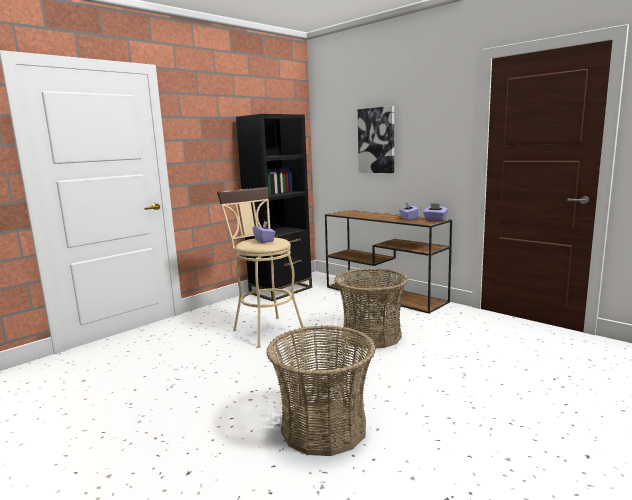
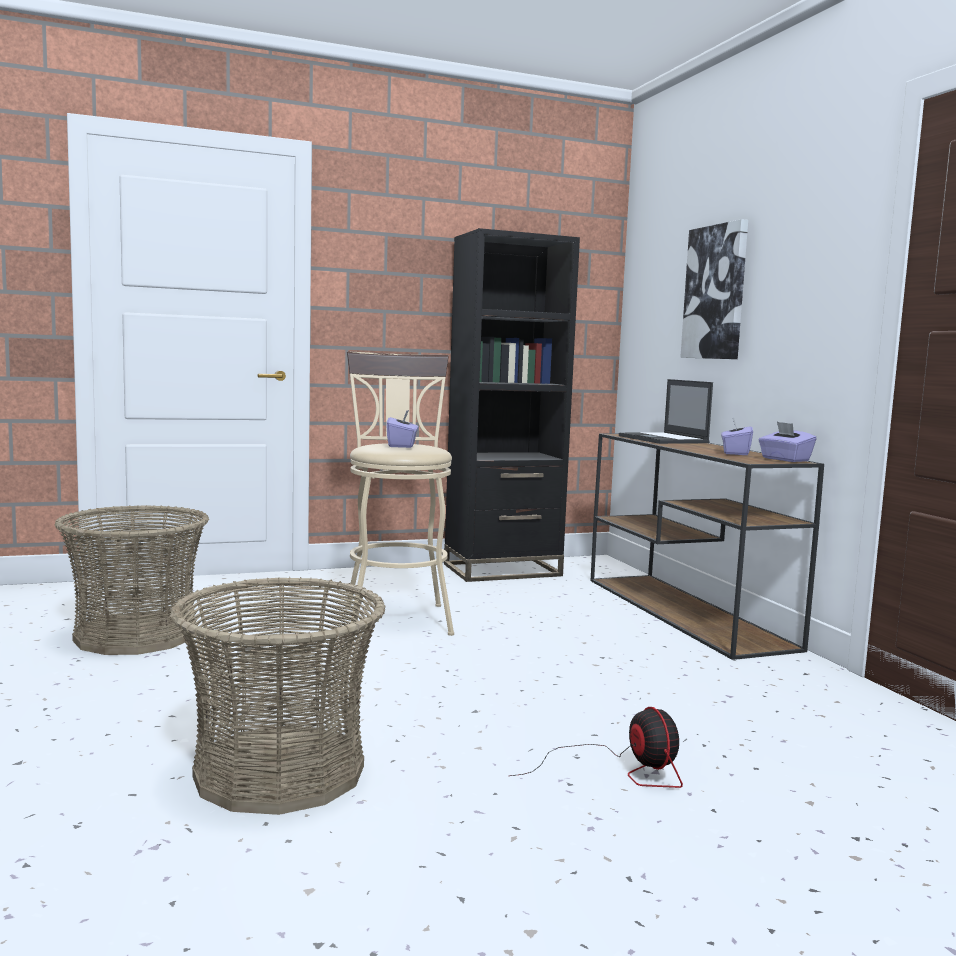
camera: 25 degrees right, 5 degrees down
(361, 214) = (664, 439): none -> laptop
(371, 336) = (563, 667): basket -> basket (136, 635)
(452, 378) = (620, 770): none -> fan

